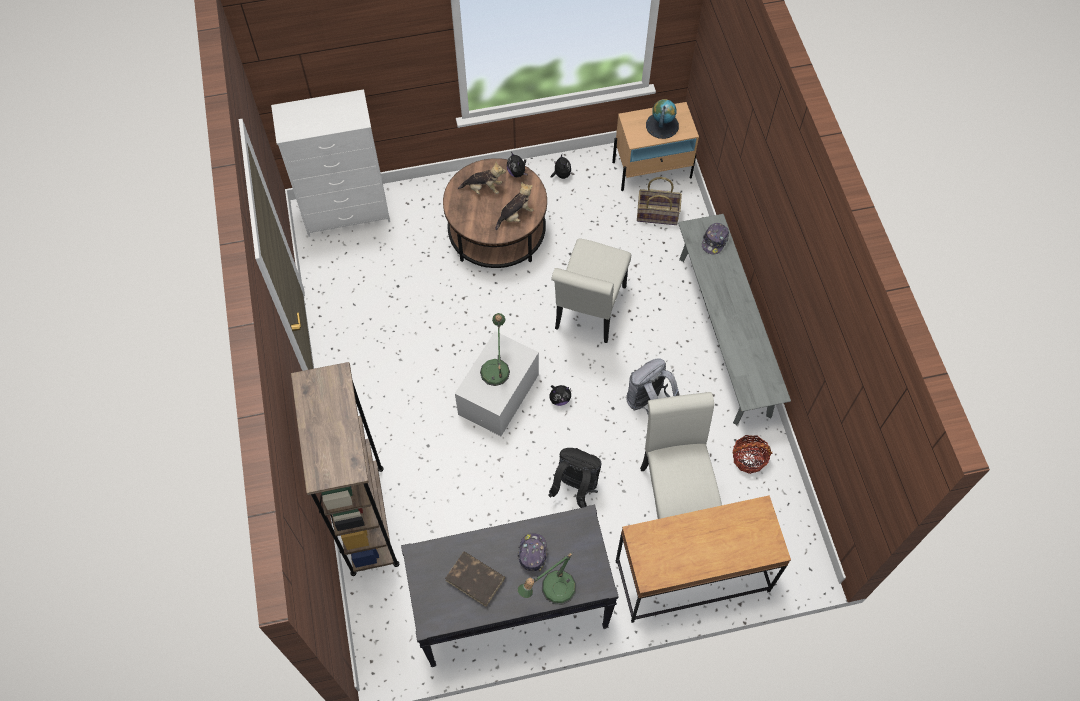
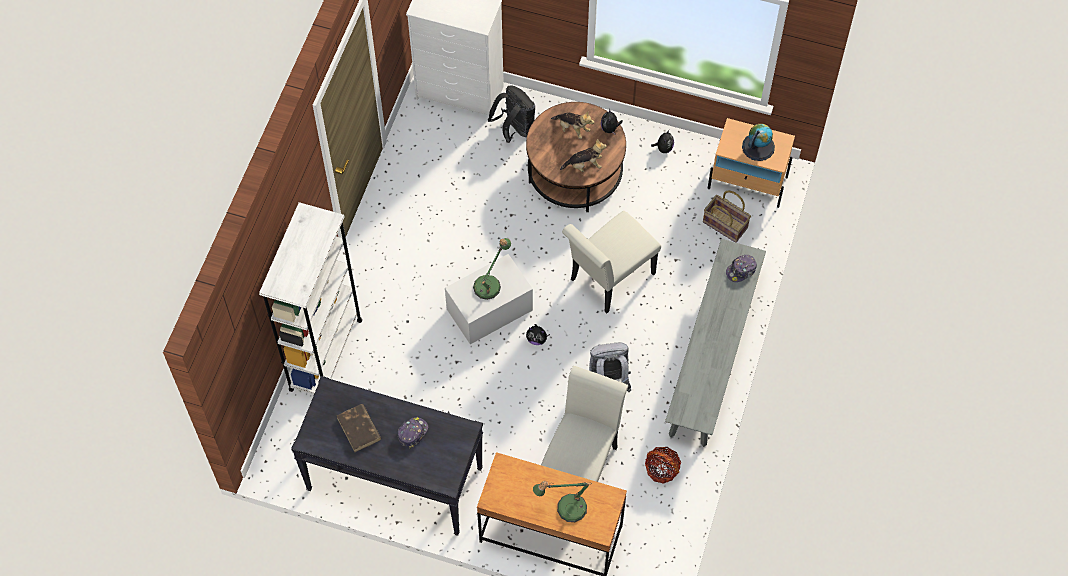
camera: 30 degrees right, 0 degrees up
(367, 519) = (325, 354): brown bookcase -> white bookcase
(553, 590) = (410, 467): table lamp -> table lamp (566, 508)
(575, 488) = (503, 416): black backpack -> black backpack (514, 129)

